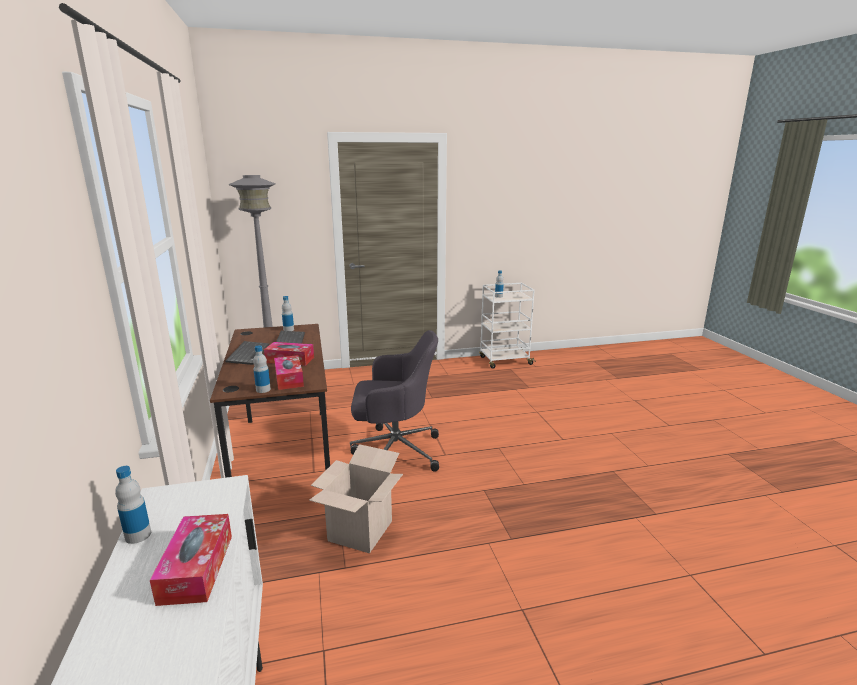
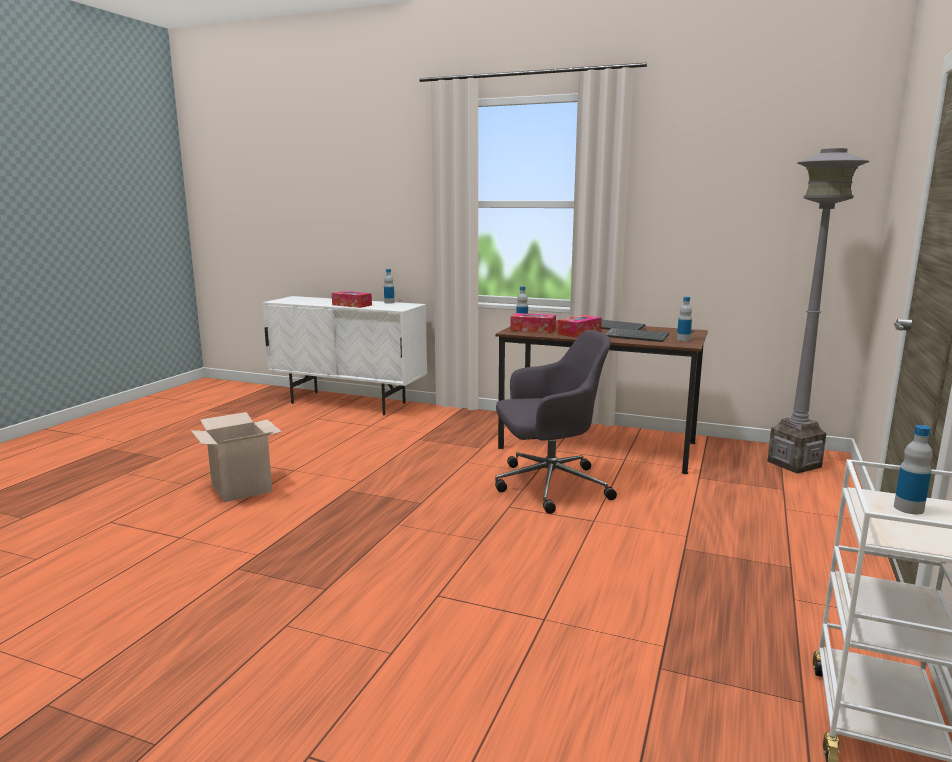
camera: 125 degrees right, 5 degrees down
(360, 531) = (447, 449): cardboard box -> cardboard box (241, 488)
(394, 451) = (548, 486): grey office chair -> grey office chair turned 135 degrees counterclockwise

